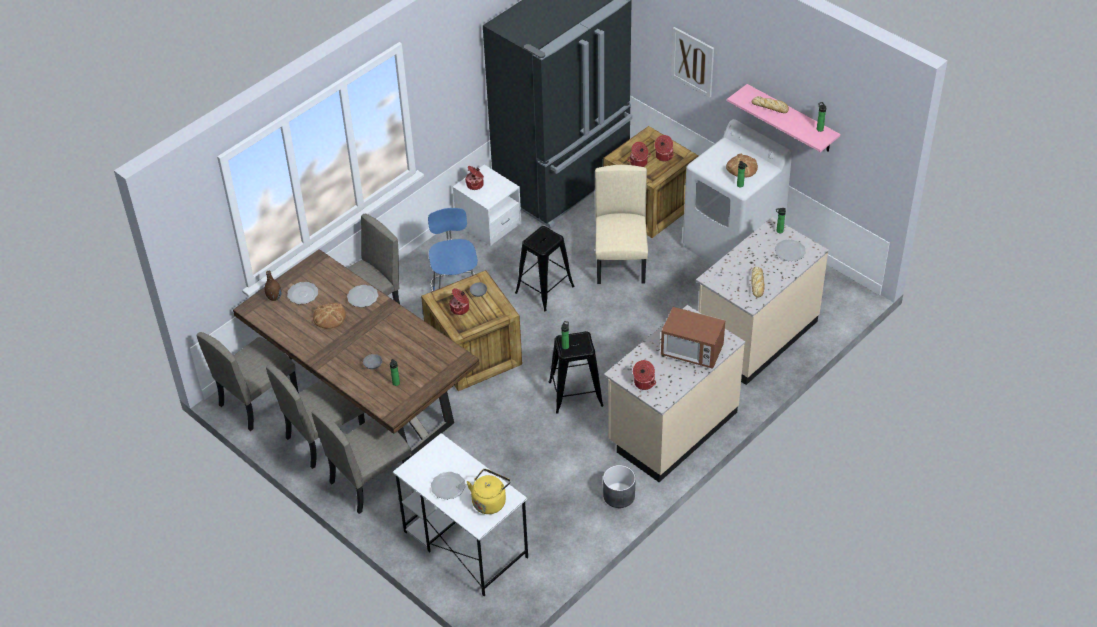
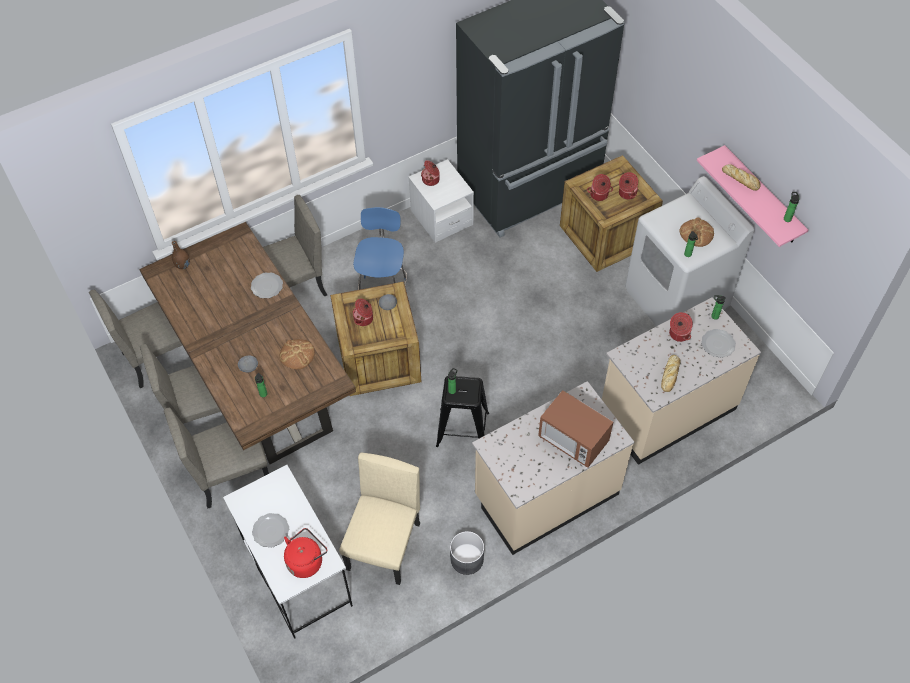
camera: 15 degrees right, 10 degrees up
(302, 294) = (210, 268): plate -> none
(329, 317) = (227, 300): bread -> bread (297, 355)
(490, 501) = (306, 560): yellow kettle -> red kettle
(544, 290) = (471, 304): black stool -> none
(621, 263) = (556, 292): beige chair -> beige chair (384, 546)
(643, 383) = (509, 465): cooking pot -> cooking pot (678, 334)
(692, 62) = (676, 105): picture -> none

